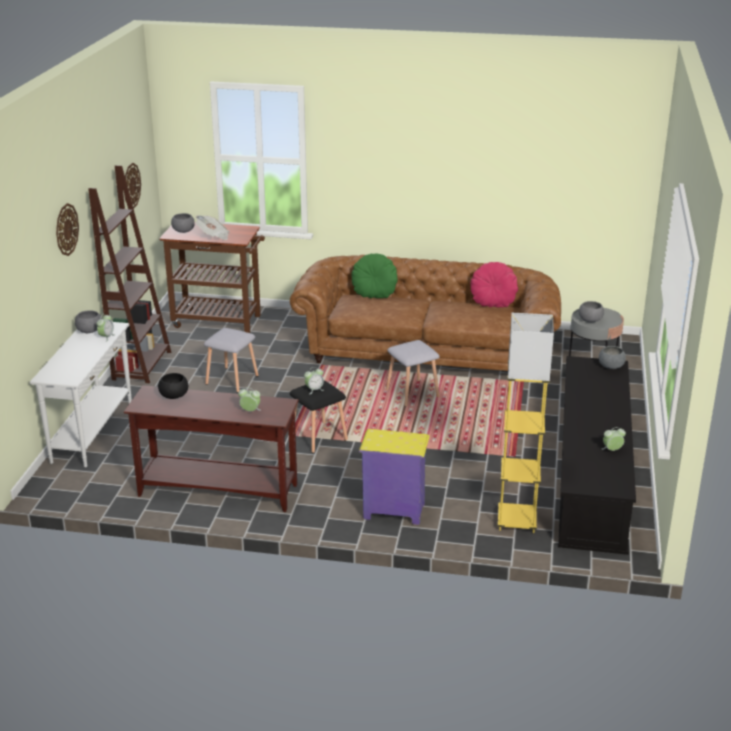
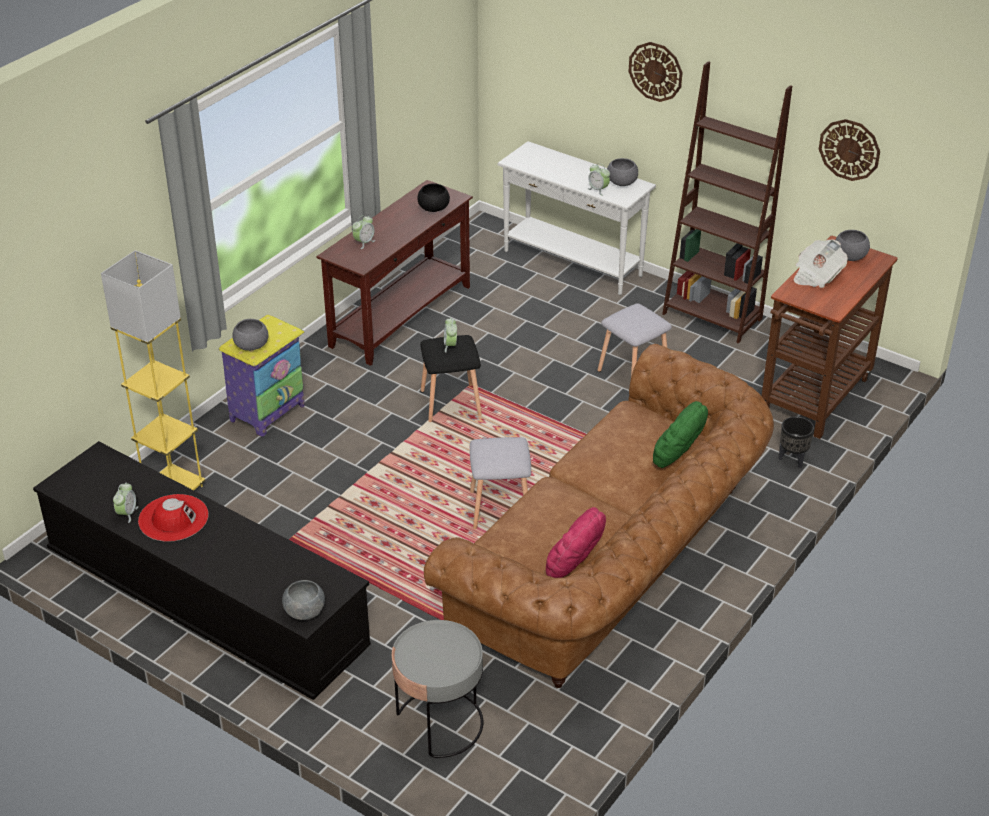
camera: 115 degrees right, 10 degrees up
(286, 319) = (793, 459): none -> black planter
(590, 320) = (436, 642): grey bowl -> grey bowl (251, 346)
(595, 432) = (173, 518): none -> red hat

